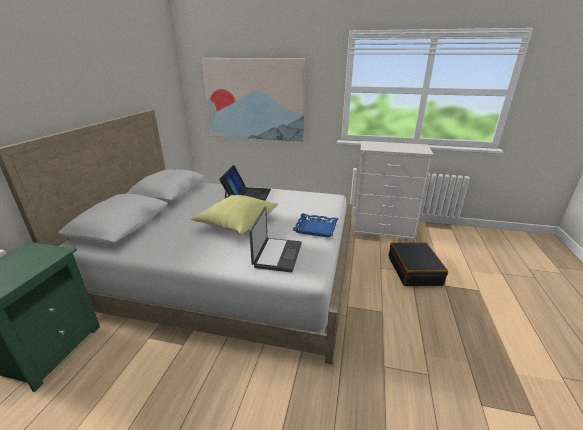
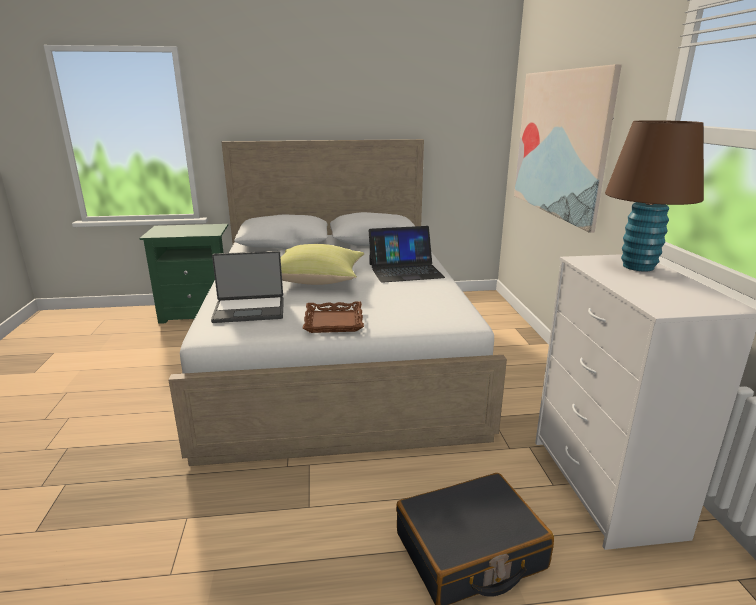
camera: 70 degrees right, 5 degrees down
(316, 228) = (334, 322): blue tray -> brown tray
(379, 144) = (638, 267): none -> brown table lamp

